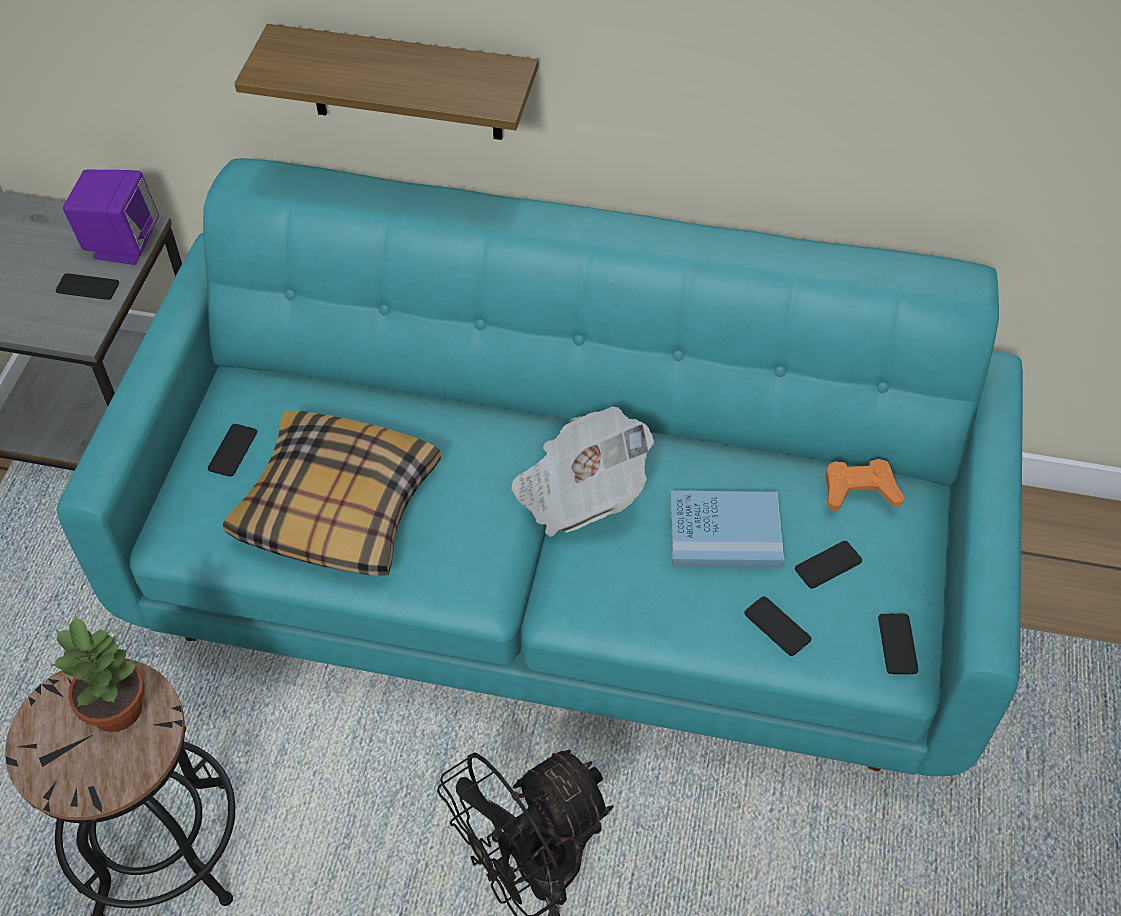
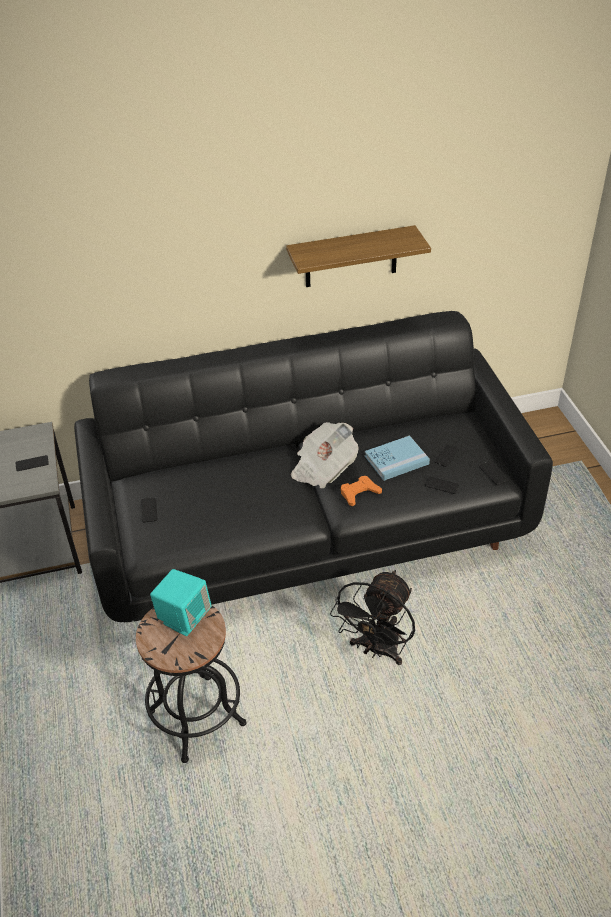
camera: 25 degrees left, 10 degrees down
(118, 708) = (184, 618): potted plant -> turquoise speaker
(122, 244) = (36, 440): purple speaker -> none
(337, 508) = (217, 514): pillow -> none
(405, 84) = (176, 306): shelf -> shelf (351, 257)
(560, 565) = (308, 525): turquoise sofa -> black sofa
(860, 490) = (441, 423): orange game controller -> orange game controller (359, 493)

